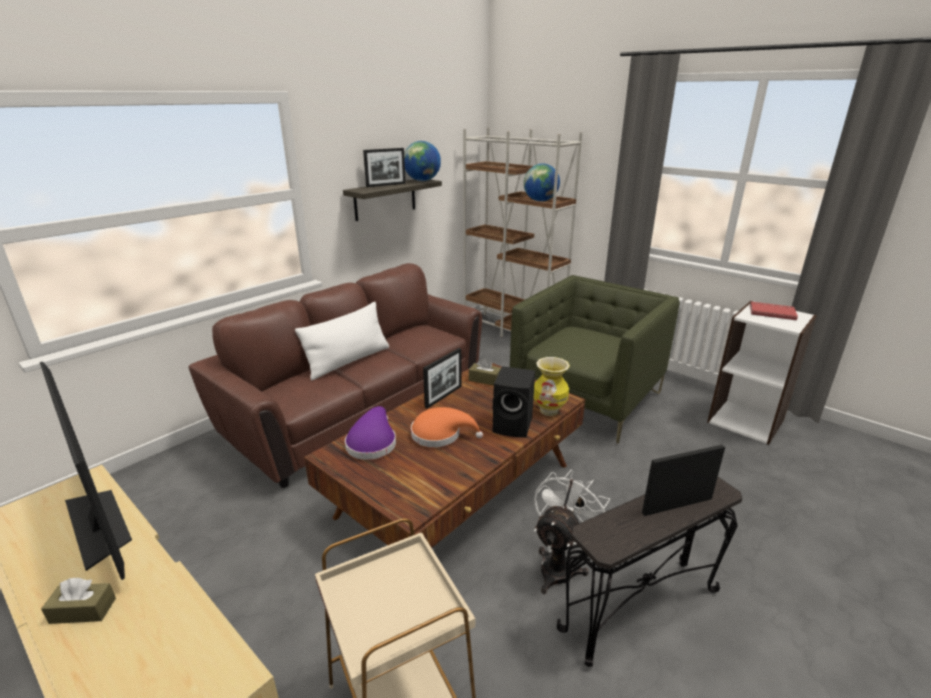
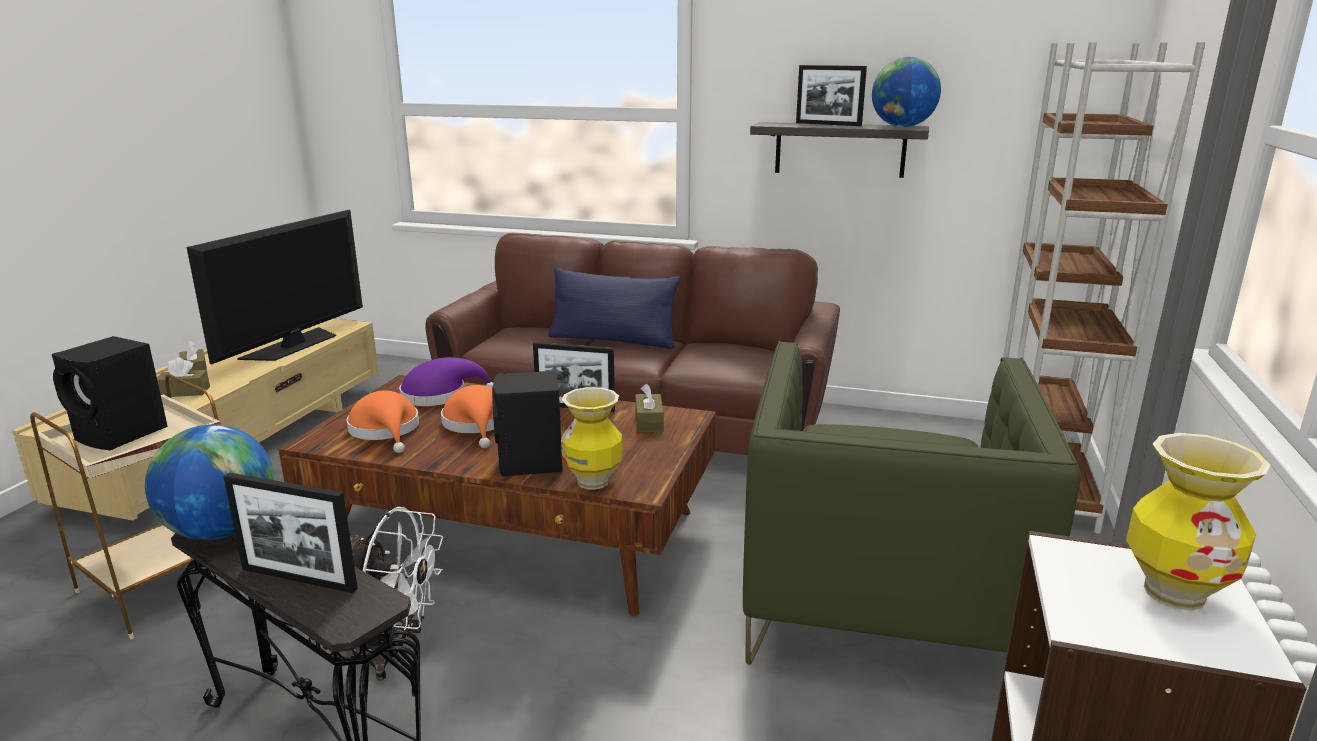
camera: 65 degrees right, 5 degrees down
(145, 619) = (184, 392): none -> brown tissue box
(348, 361) = (613, 340): white pillow -> blue pillow
(388, 607) = (122, 435): none -> black speaker
(418, 474) = (386, 430): none -> orange hat
(540, 201) = (1101, 198): globe -> globe (221, 531)
(586, 399) = (879, 602): green armchair -> green armchair turned 90 degrees clockwise
(677, 506) = (299, 579): picture frame -> picture frame turned 150 degrees clockwise
(771, 312) = (1174, 593): red book -> vase

